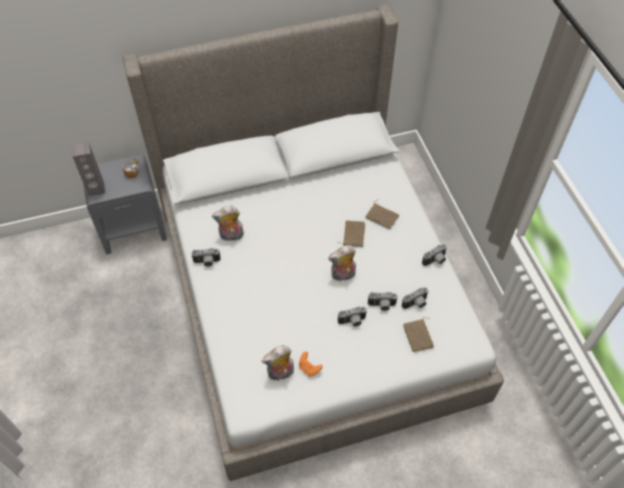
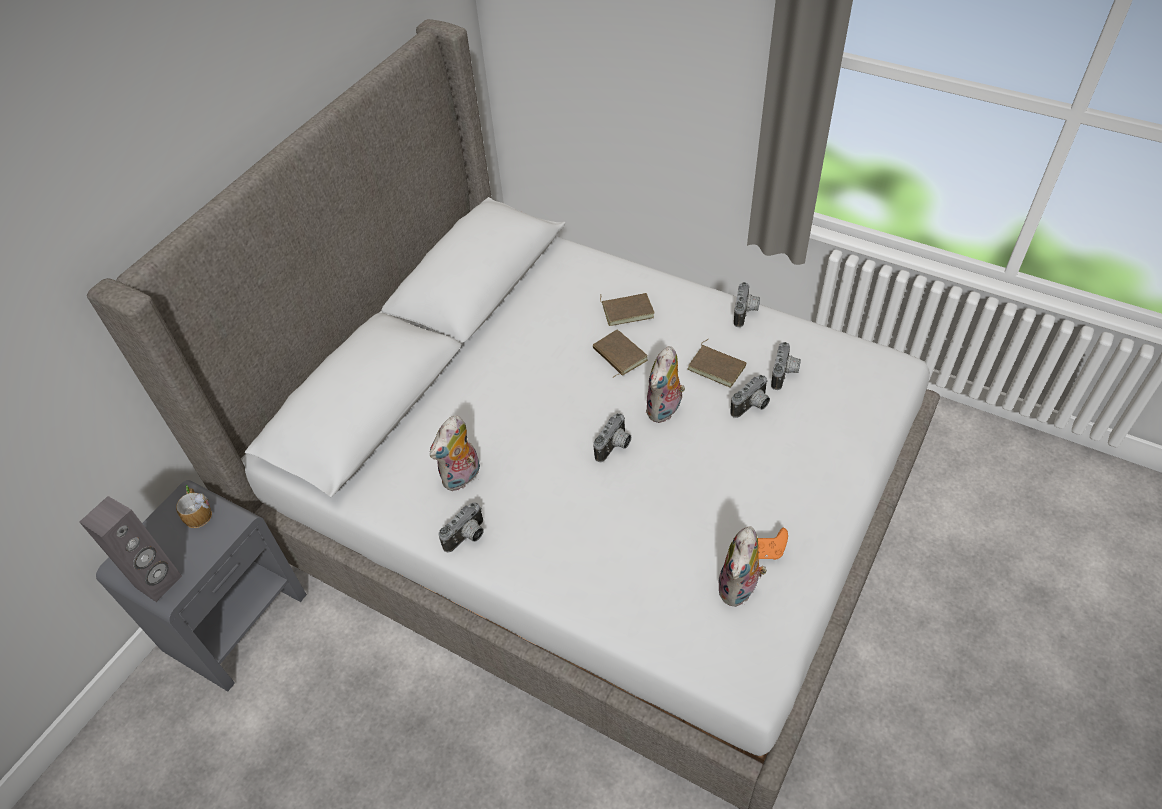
camera: 40 degrees left, 5 degrees down
(352, 322) = (743, 452): camera -> camera (615, 447)
(419, 336) = (833, 405): brown book -> brown book (717, 367)

